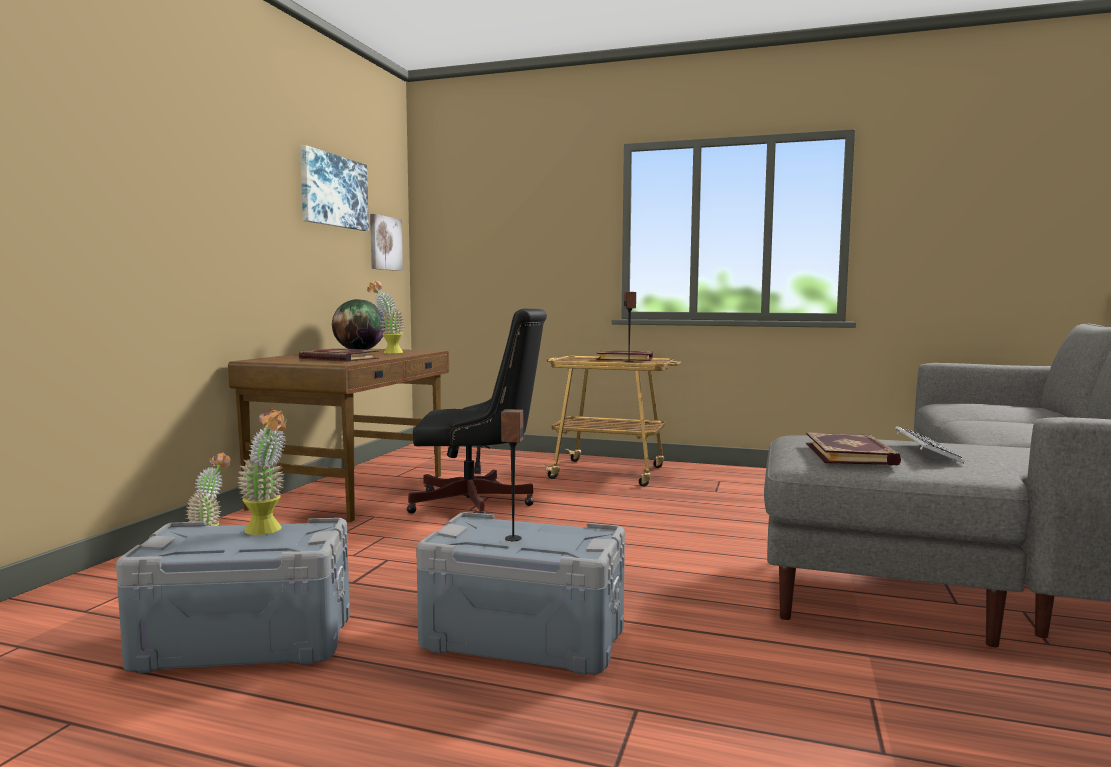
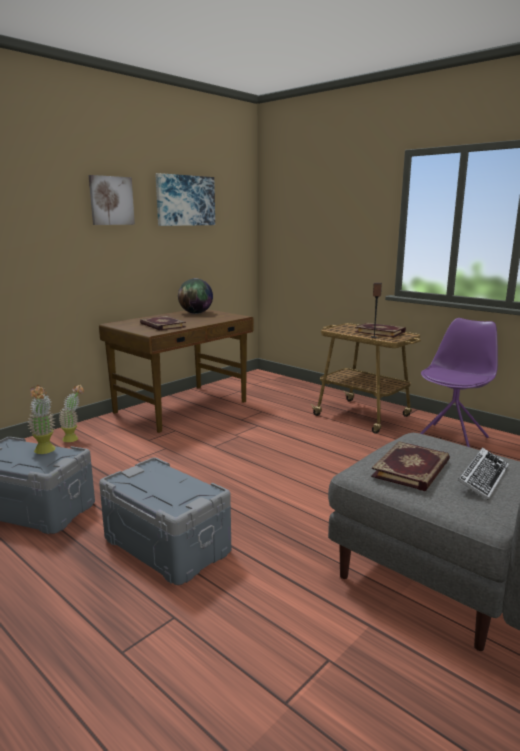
camera: 25 degrees right, 10 degrees up
(385, 243) = (232, 231): picture -> picture (111, 200)
(387, 353) = (206, 318): potted plant -> none
(478, 504) = (245, 431): black office chair -> none
(512, 538) = (156, 486): speaker -> none
(732, 481) = (452, 439): none -> purple chair

